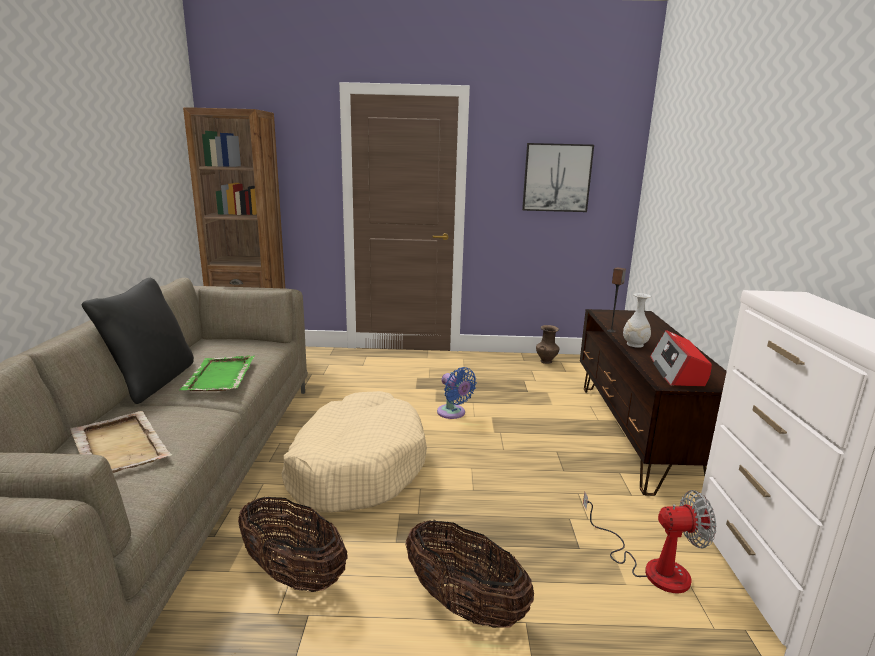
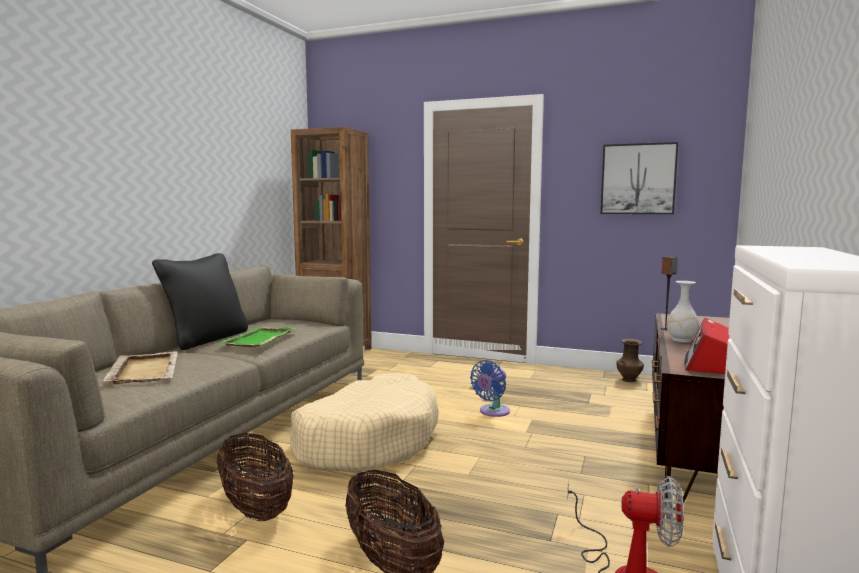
camera: 20 degrees right, 10 degrees down
(453, 413) = (492, 412): blue fan -> blue fan turned 60 degrees clockwise

